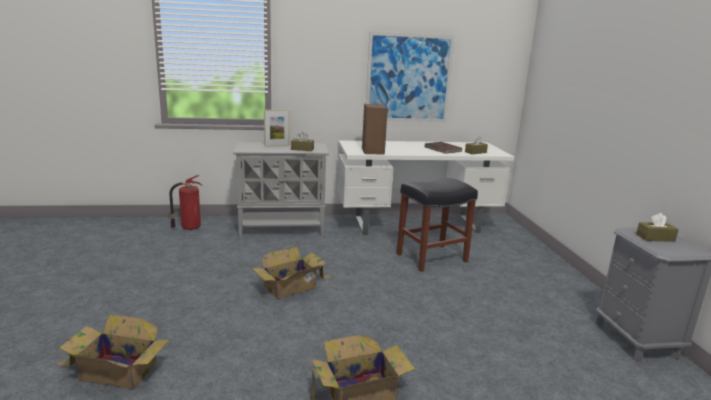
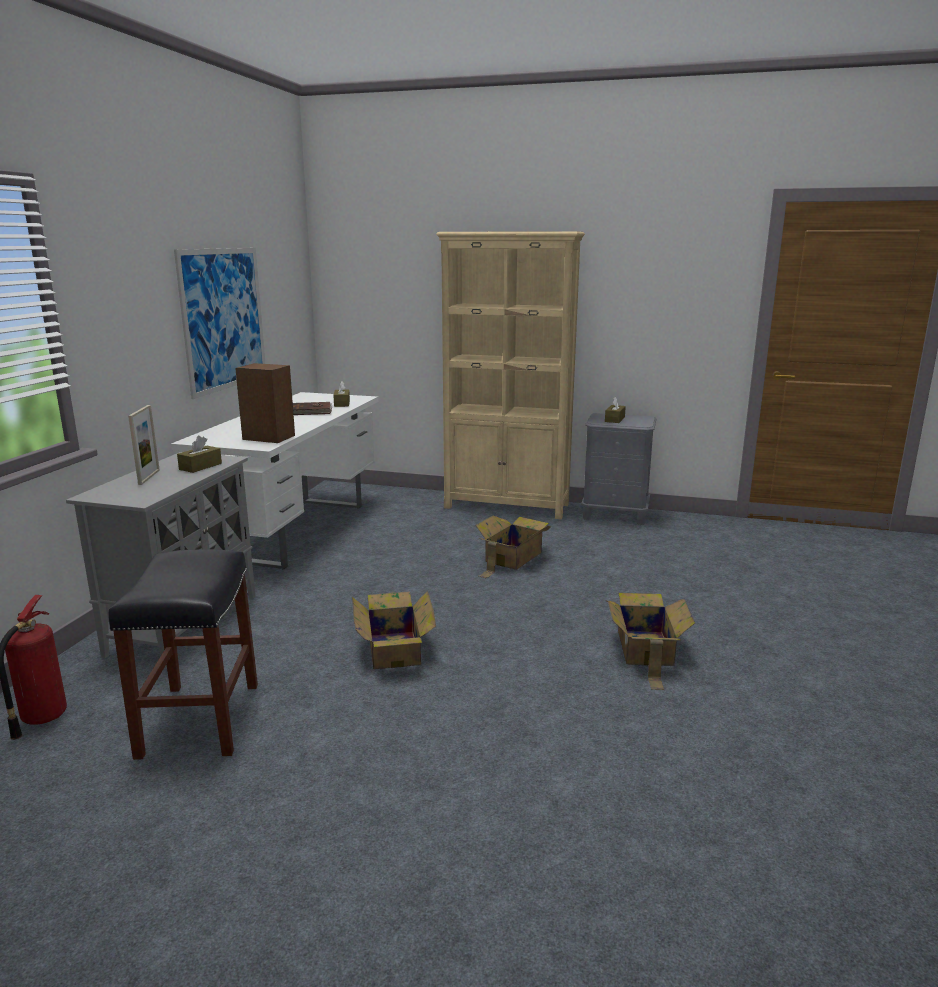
camera: 65 degrees left, 0 degrees up
(116, 370) = (533, 825): cardboard box -> cardboard box (511, 558)
(431, 258) = (399, 547): black stool -> black stool (200, 721)
(565, 282) = (507, 506): none -> beige bookcase

